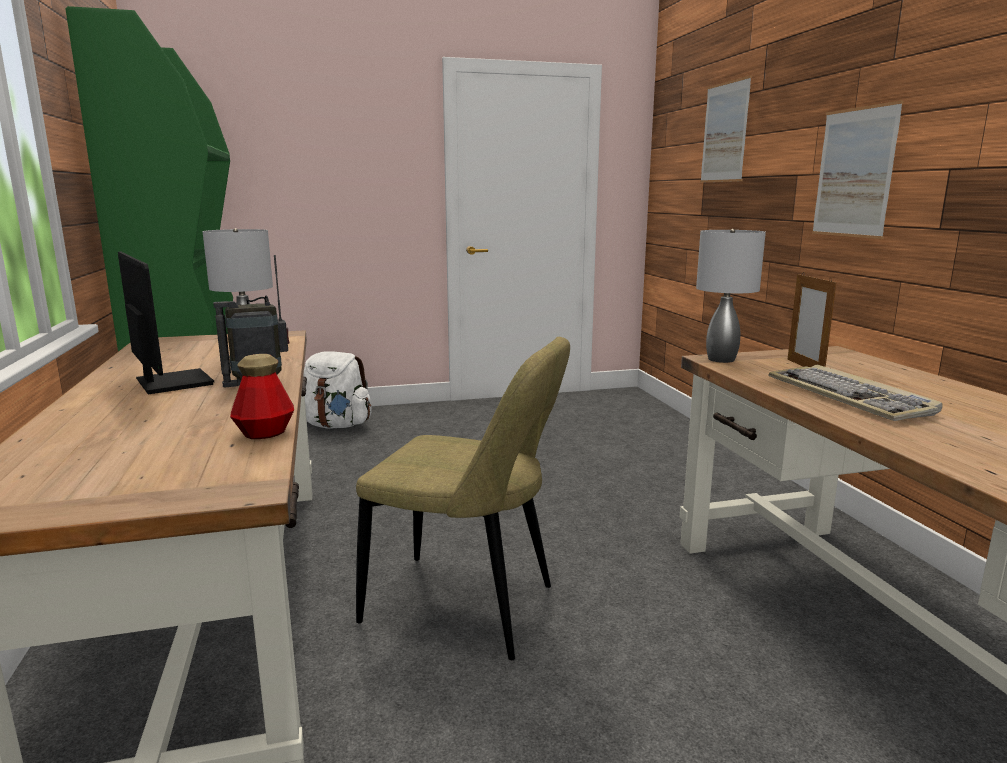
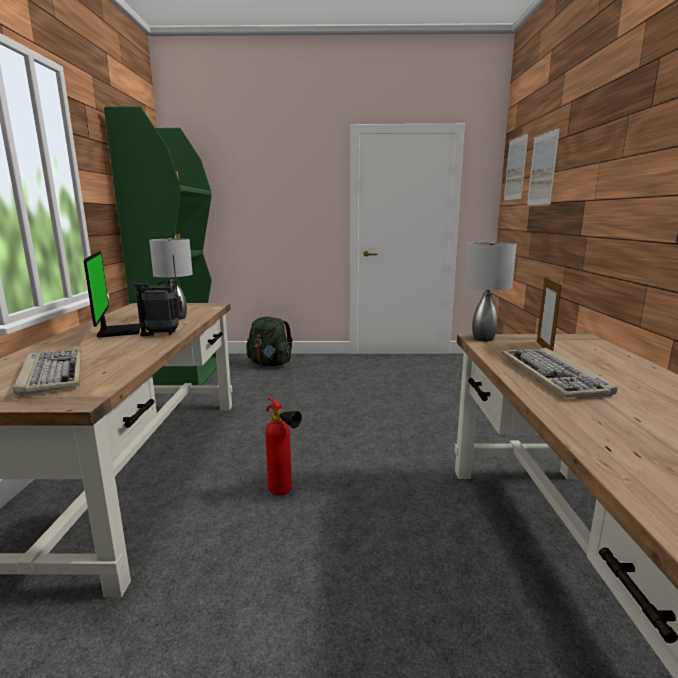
camera: 15 degrees right, 0 degrees up
(143, 455) = (52, 374): none -> keyboard
(264, 433) = (129, 366): bottle -> none
(336, 425) = (270, 364): white backpack -> green backpack
(467, 607) = (284, 493): beige chair -> fire extinguisher
(854, 173) = (620, 198): picture -> picture (515, 169)

